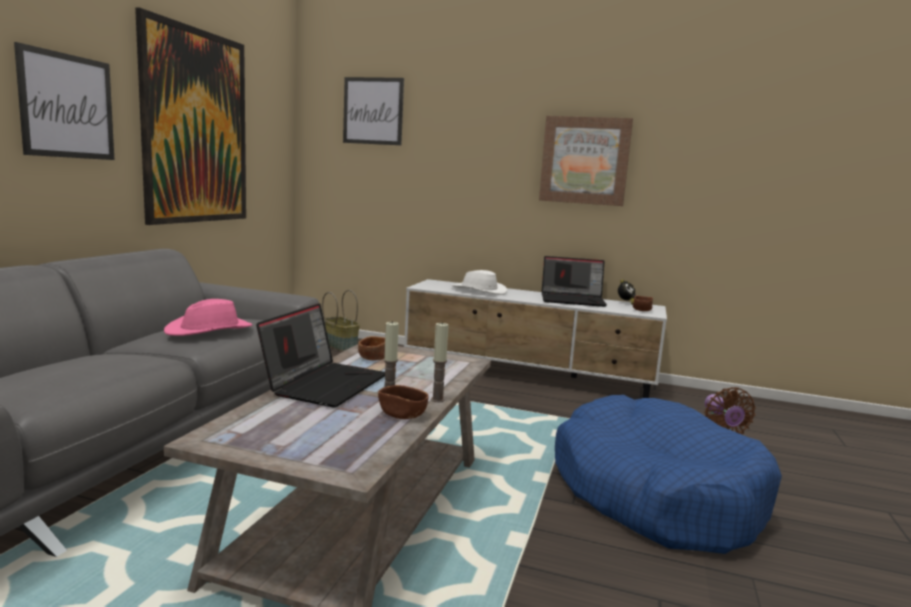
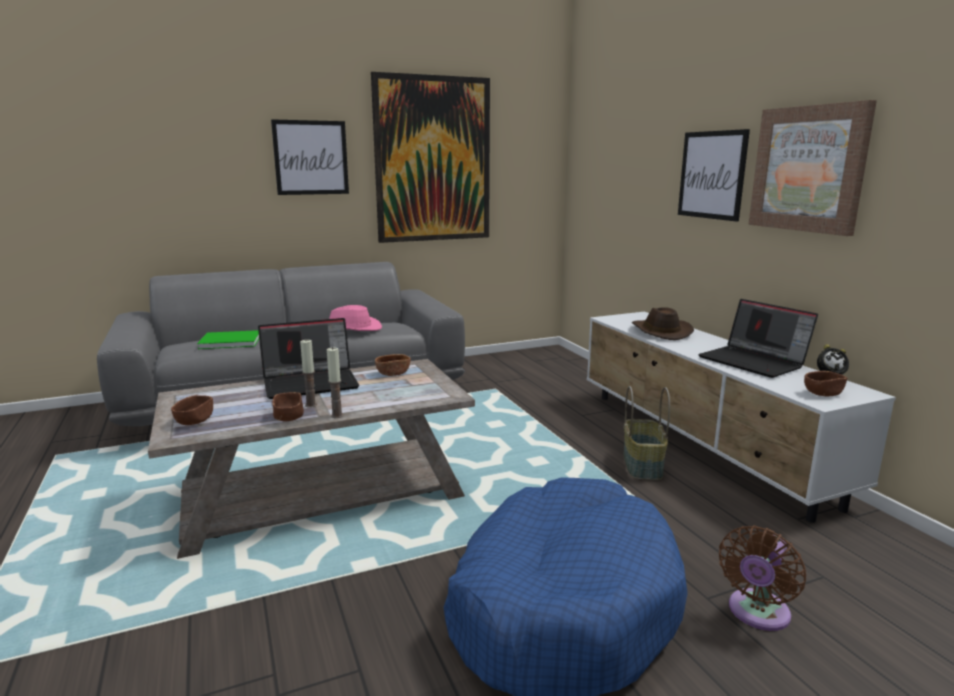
camera: 50 degrees right, 5 degrees up
(83, 370) = (229, 341): none -> green book
(320, 450) = (194, 420): none -> brown bowl
(340, 345) = (566, 367): basket -> basket (643, 465)
(373, 111) = (616, 123): picture -> picture (711, 175)
(478, 290) = (660, 331): white hat -> brown hat

